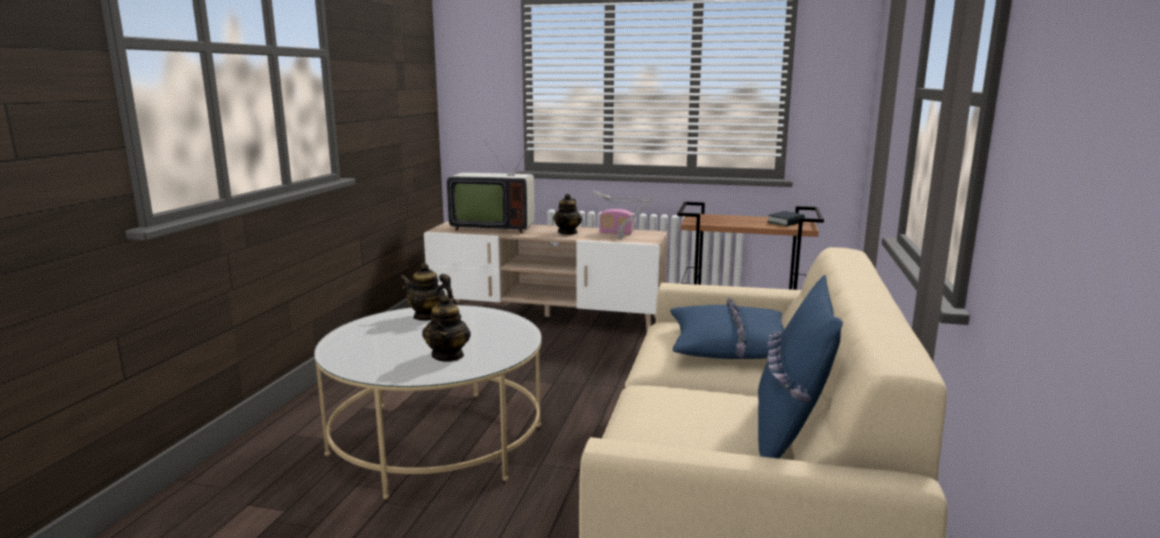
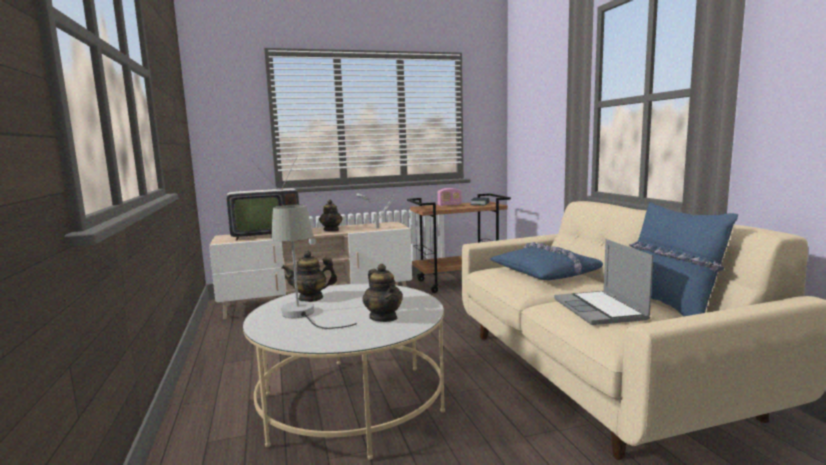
camera: 30 degrees left, 5 degrees down
(390, 333) = (303, 315): none -> grey table lamp
(616, 233) = (367, 226): radio -> radio (449, 205)
(683, 413) = (601, 310): none -> laptop

